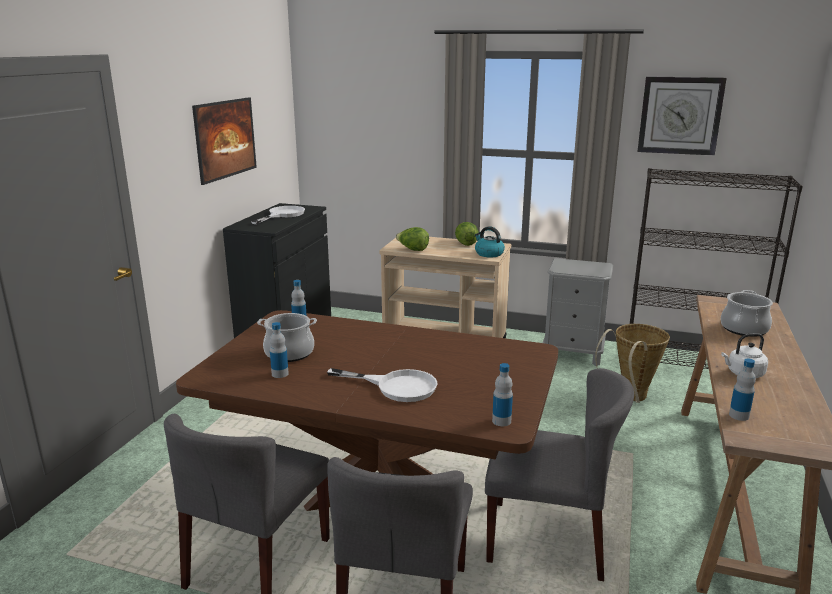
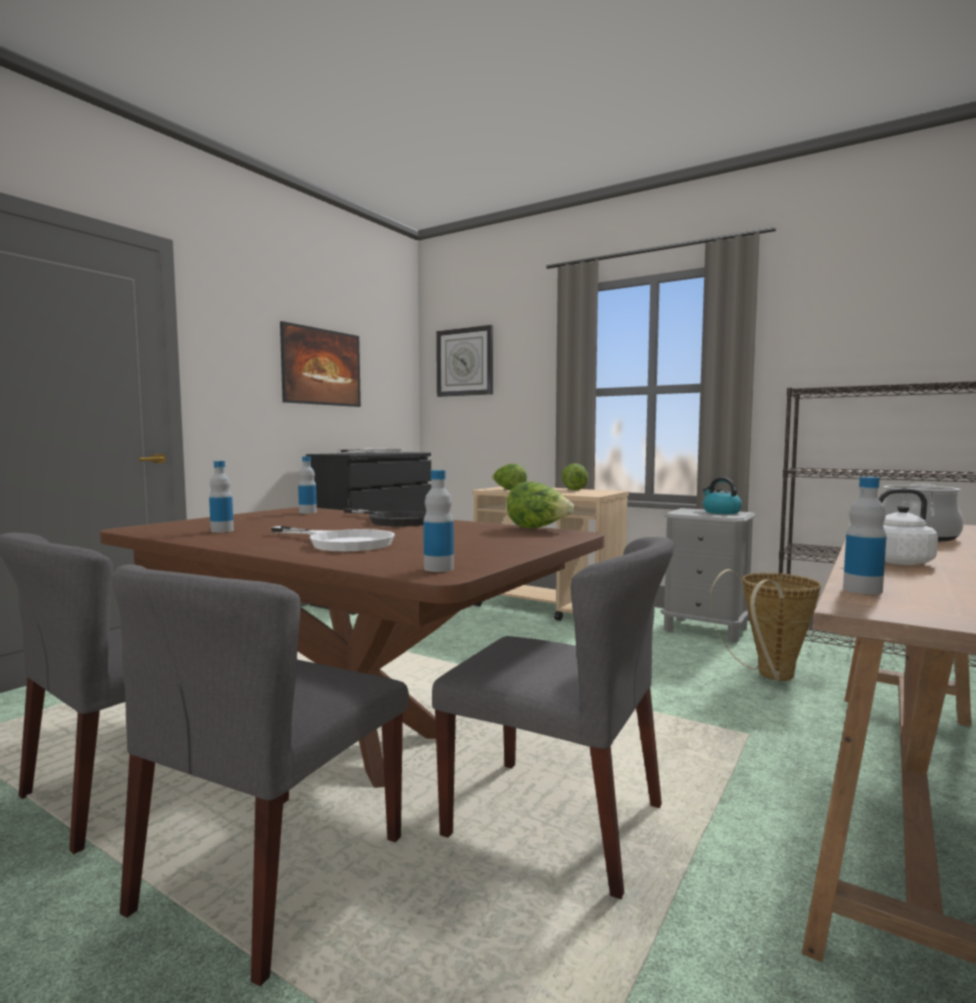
camera: 15 degrees right, 15 degrees down
(289, 353) = (261, 523): cooking pot -> none
(389, 337) = (394, 521): none -> black frying pan
(488, 254) = (593, 493): kettle -> kettle (721, 512)
(507, 342) = (538, 528): none -> lettuce
(680, 115) = (833, 325): wall clock -> wall clock (465, 362)

